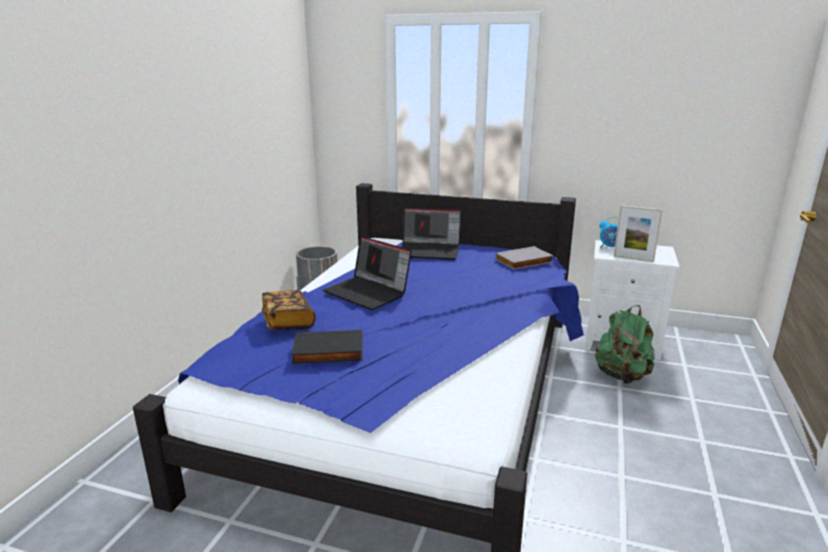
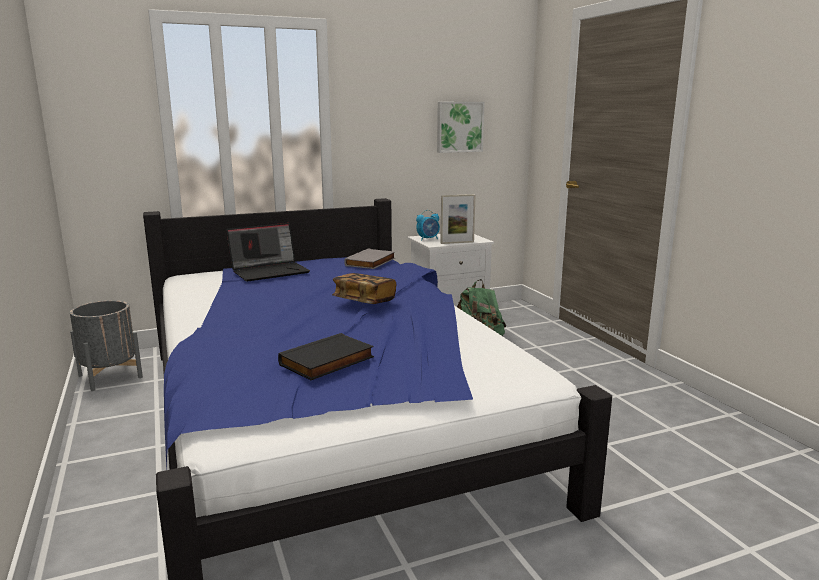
camera: 40 degrees left, 5 degrees down
(288, 322) = (233, 354): book -> book (364, 301)
(368, 292) = (274, 312): laptop -> none
(688, 126) = (459, 127): none -> picture

